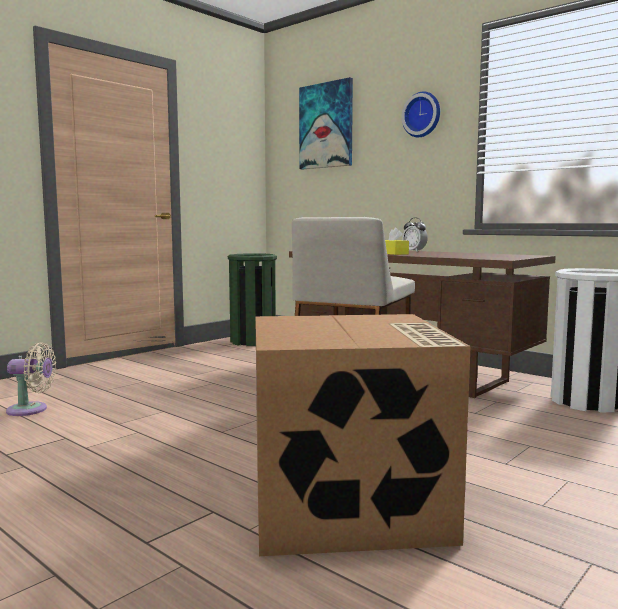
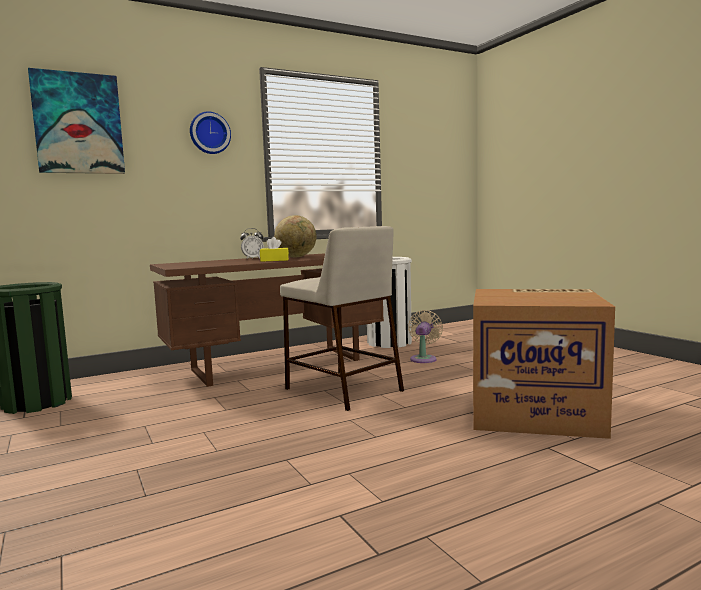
camera: 70 degrees left, 0 degrees up
(31, 410) = (183, 551): beige fan -> beige fan (424, 359)
(443, 254) = (296, 257): none -> globe

